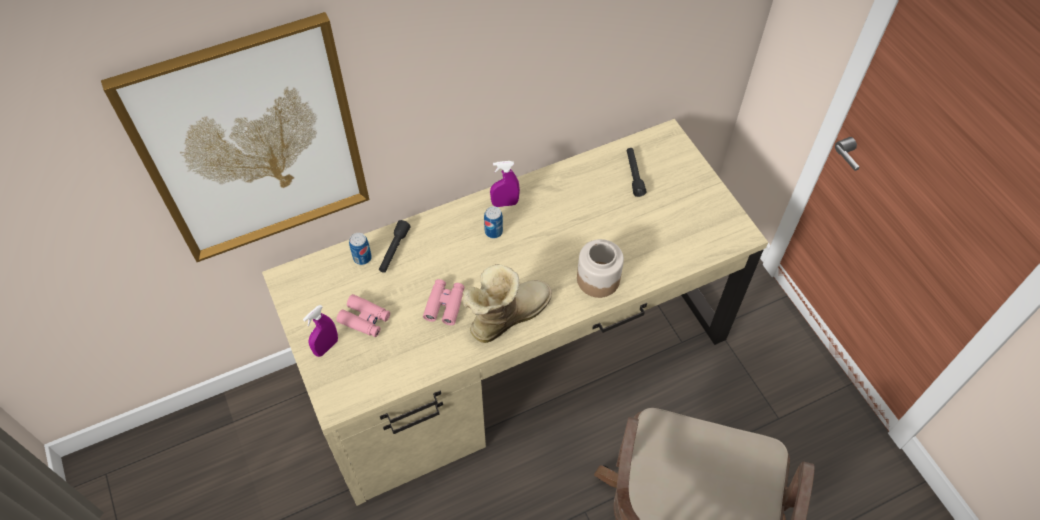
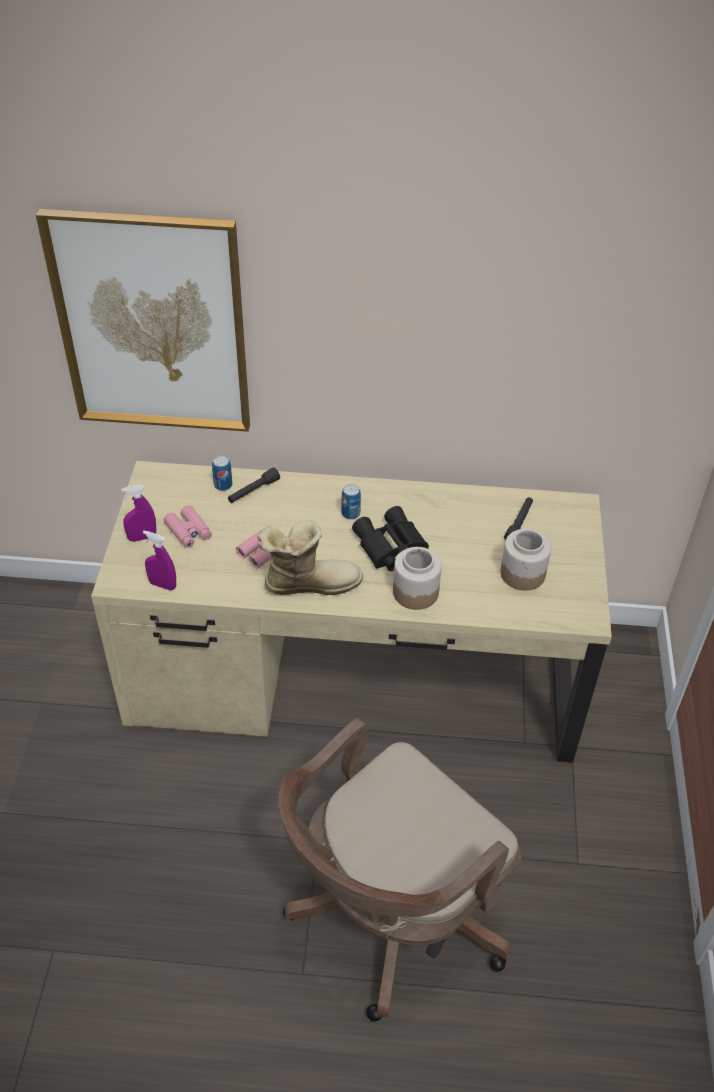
camera: 30 degrees right, 10 degrees down
(505, 203) = (378, 496): purple spray bottle -> purple spray bottle (163, 585)
(548, 248) = (390, 547): none -> black binoculars
(668, 219) = (523, 573): none -> jar

